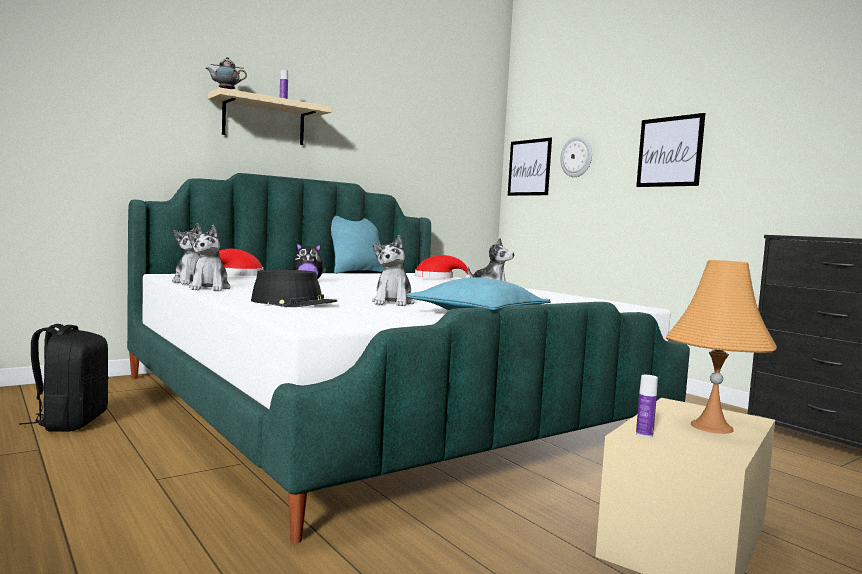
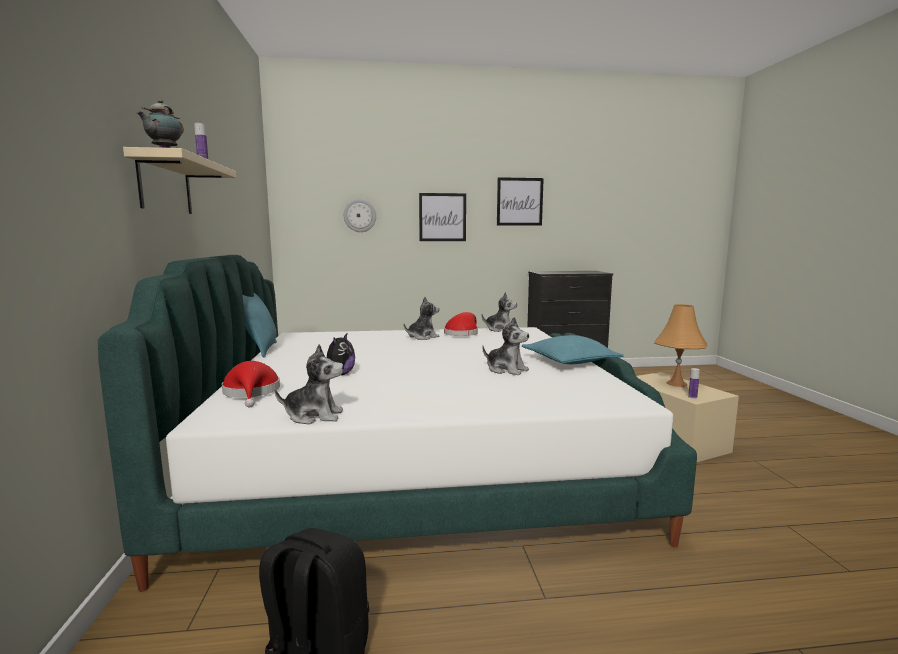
camera: 60 degrees left, 5 degrees up
(209, 288) = (381, 413): plush toy -> plush toy (500, 329)
(294, 303) = (507, 395): black hat -> none
(437, 278) = (336, 337): red hat -> red hat (462, 333)
(529, 167) = (306, 222): picture -> picture (519, 201)

